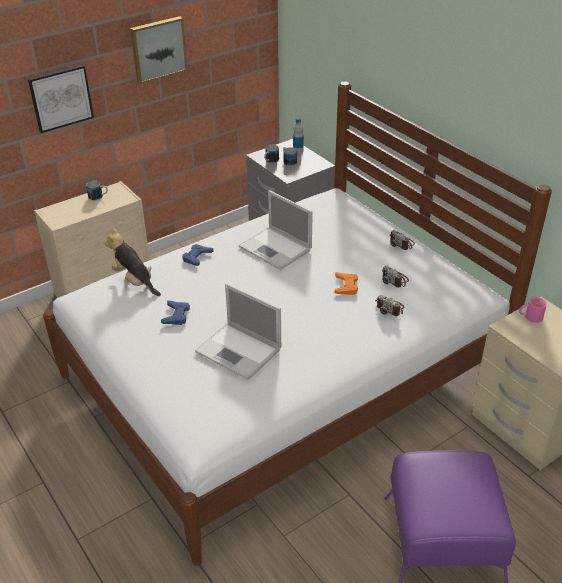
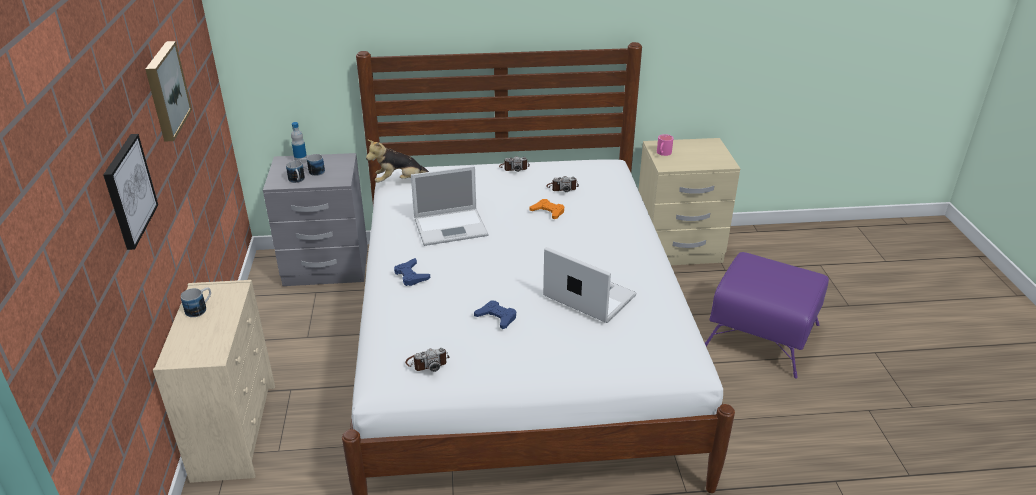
camera: 60 degrees left, 5 degrees down
(135, 281) = (407, 328): plush toy -> plush toy (400, 181)
(240, 351) = (587, 296): laptop -> laptop turned 120 degrees counterclockwise
(390, 308) = (597, 203): camera -> camera (427, 362)

